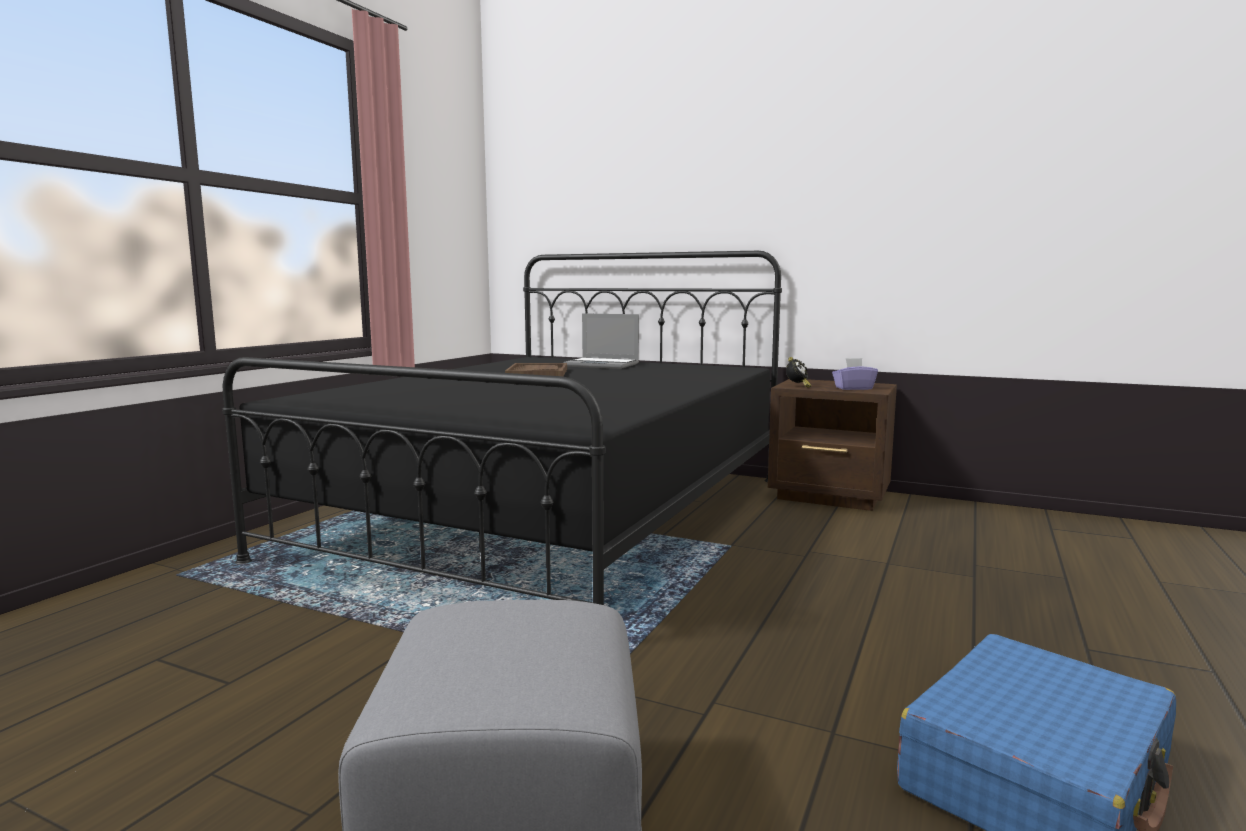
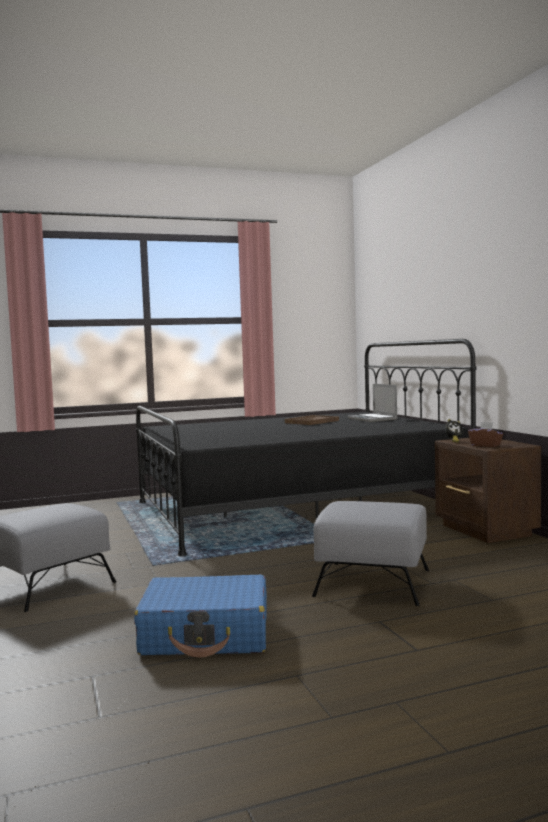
camera: 45 degrees right, 5 degrees down
(853, 388) = (485, 445): purple tissue box -> brown tissue box
(930, 596) = (372, 582): none -> grey ottoman

